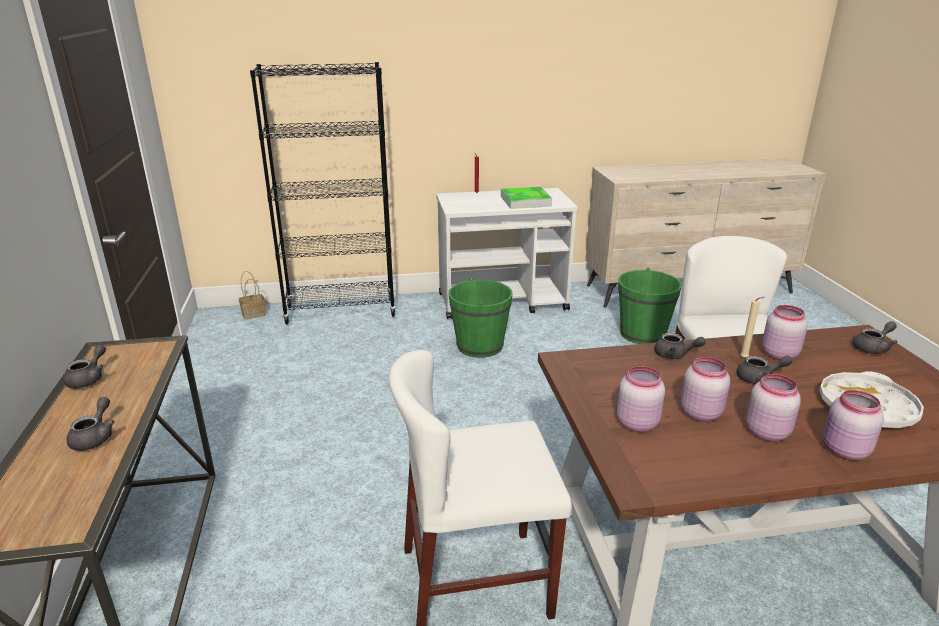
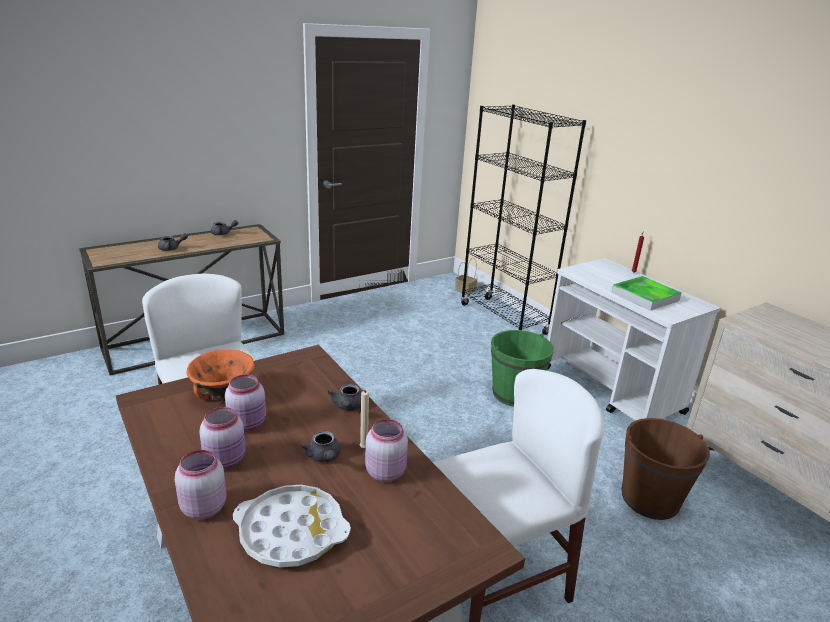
camera: 65 degrees right, 0 degrees up
(636, 423) = (224, 394): pink jar -> orange bowl
(642, 334) = (650, 499): green bucket -> brown bucket
(873, 348) = (448, 553): grey teapot -> none

